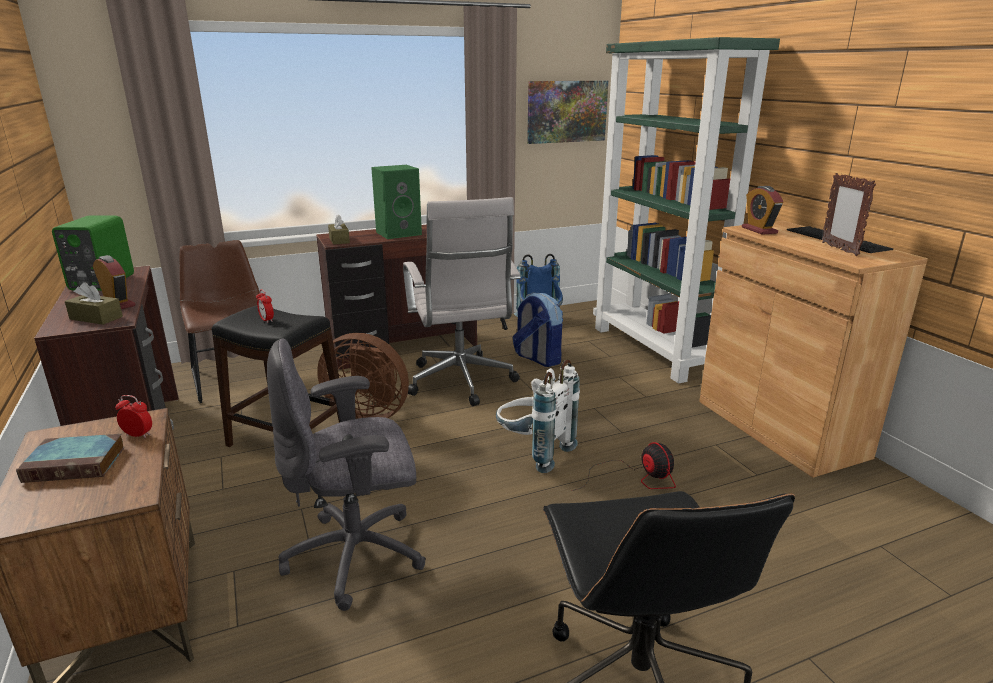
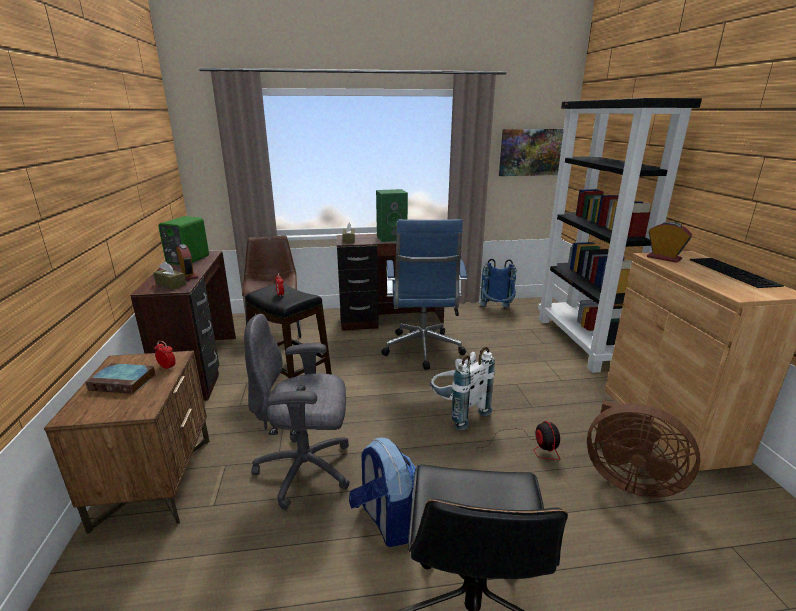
camera: 15 degrees right, 0 degrees up
(369, 413) = (350, 365): brown fan -> brown fan (627, 479)
(461, 383) = (423, 351): white office chair -> blue office chair
(537, 358) = (485, 338): backpack -> backpack (385, 521)
(654, 350) = (581, 342): green bookcase -> black bookcase
(759, 230) = (664, 258): alarm clock -> alarm clock turned 135 degrees clockwise
(839, 249) = (729, 281): picture frame -> none

